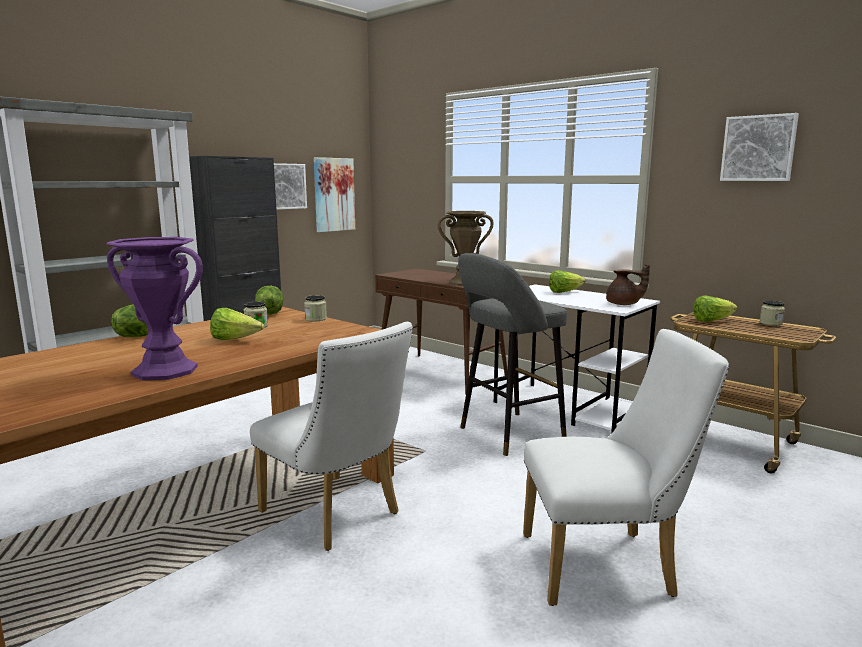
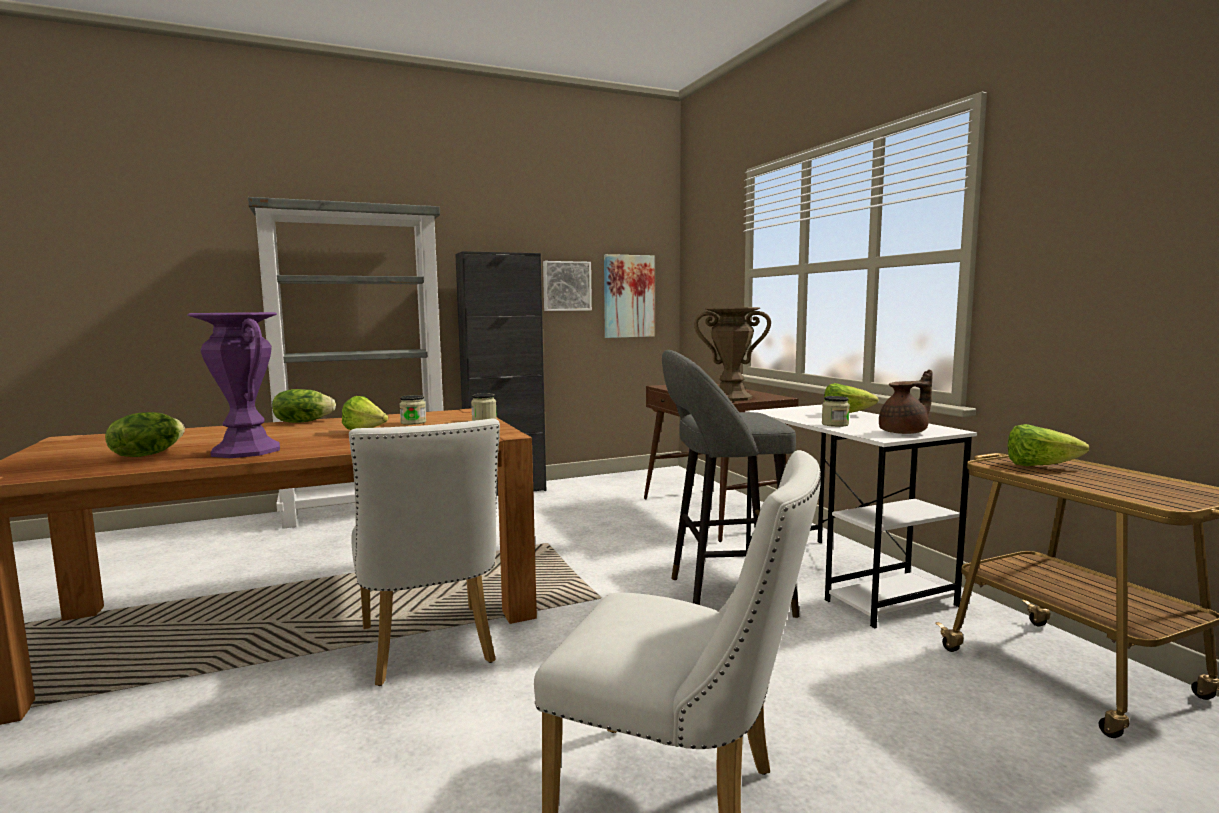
camera: 25 degrees right, 5 degrees down
(269, 313) = (453, 412): lettuce -> lettuce (147, 454)
(624, 304) = (905, 432): brown teapot -> brown teapot turned 75 degrees counterclockwise
(758, 148) = (1137, 189): picture -> none
(770, 323) = (1148, 478): jar -> jar (835, 424)

